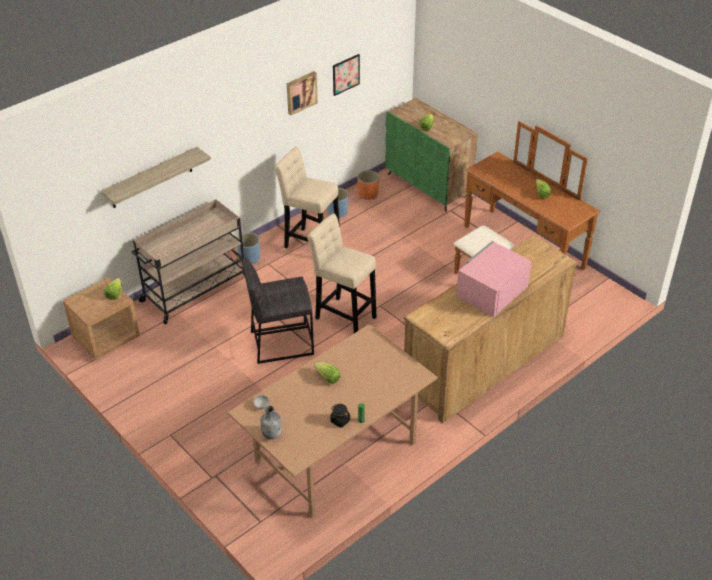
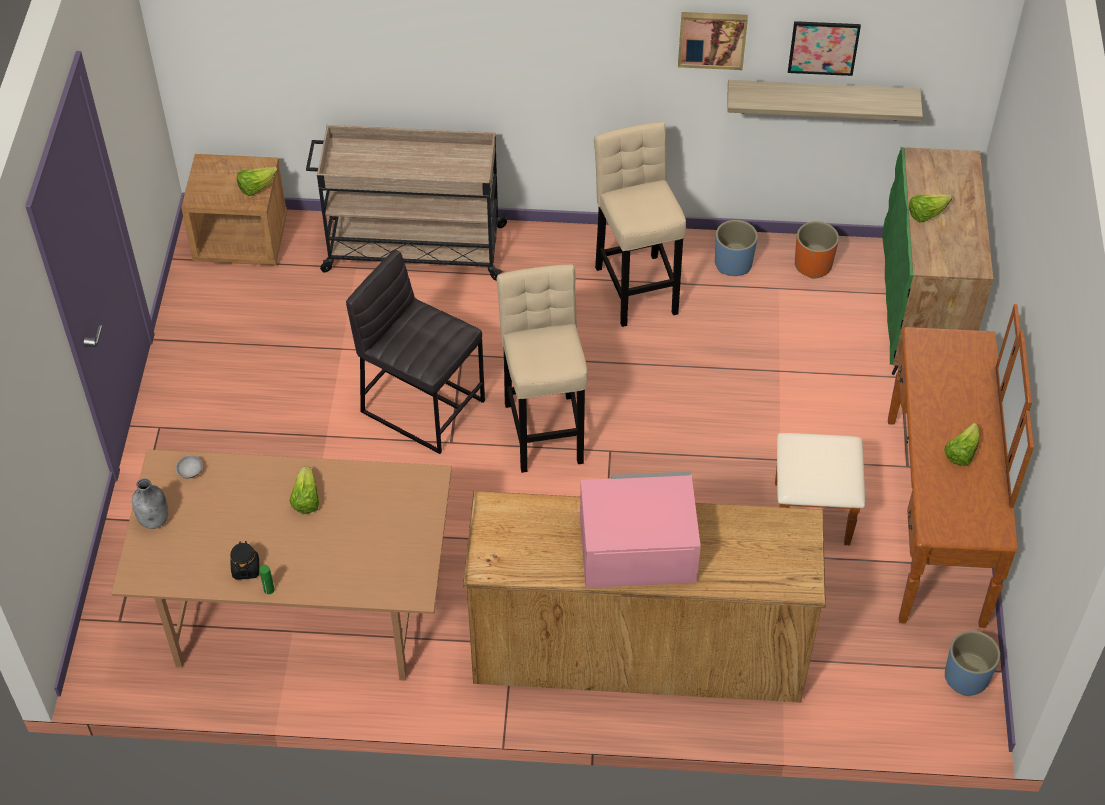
camera: 45 degrees right, 10 degrees up
(151, 178) = (380, 50): shelf -> shelf (821, 100)
(249, 258) = (532, 251): blue planter -> blue planter (966, 677)

